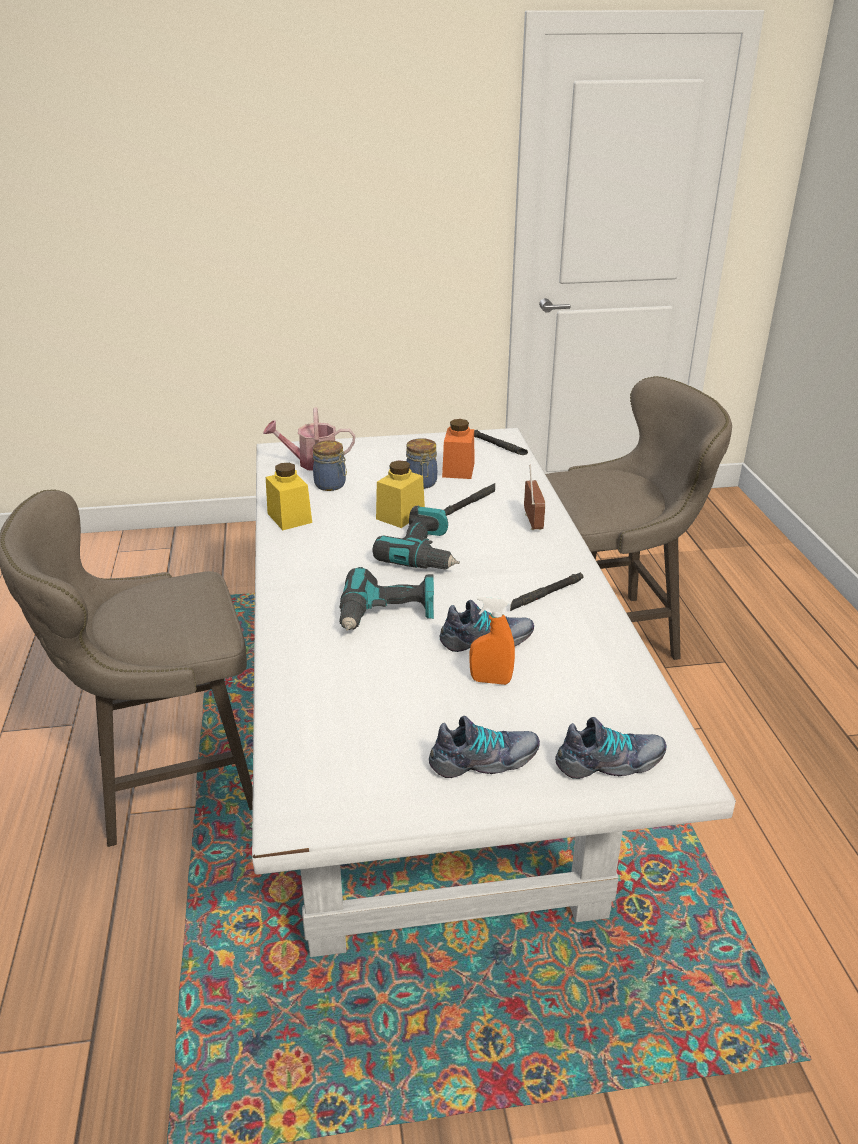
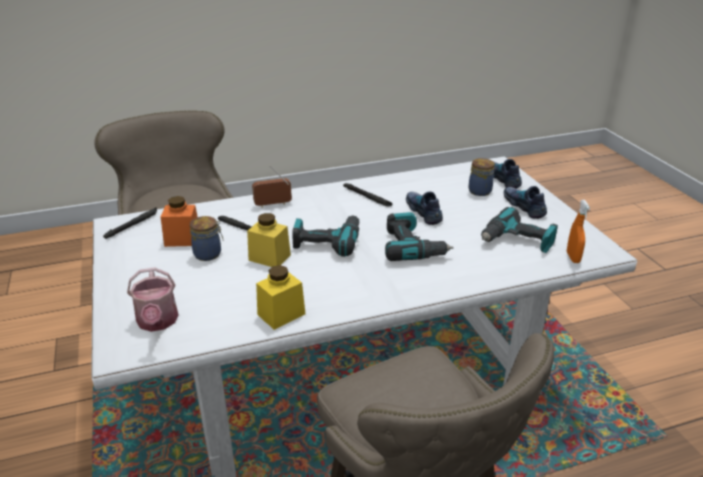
camera: 100 degrees left, 0 degrees up
(331, 485) = (212, 301): jar -> jar (480, 190)
(365, 718) = (517, 241): none -> power drill
(490, 680) = (460, 208): orange spray bottle -> orange spray bottle (573, 257)

